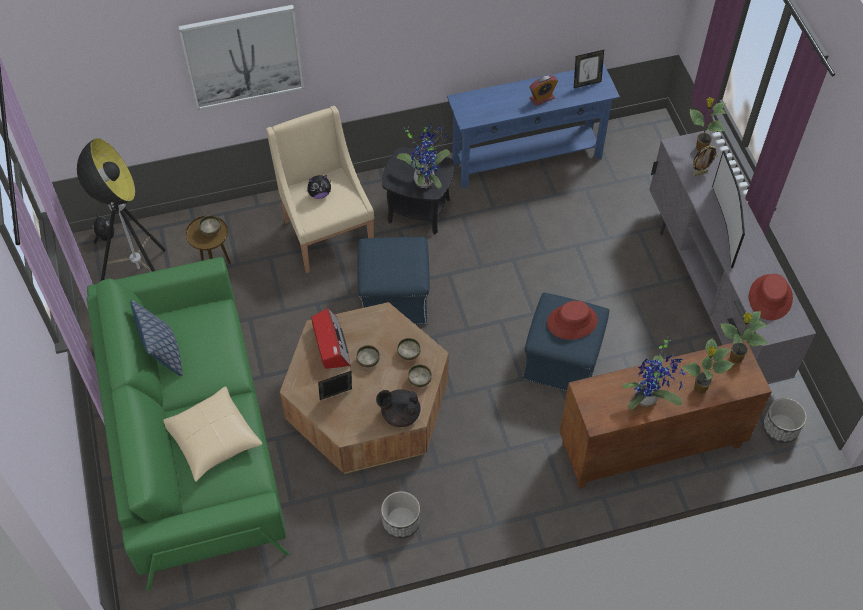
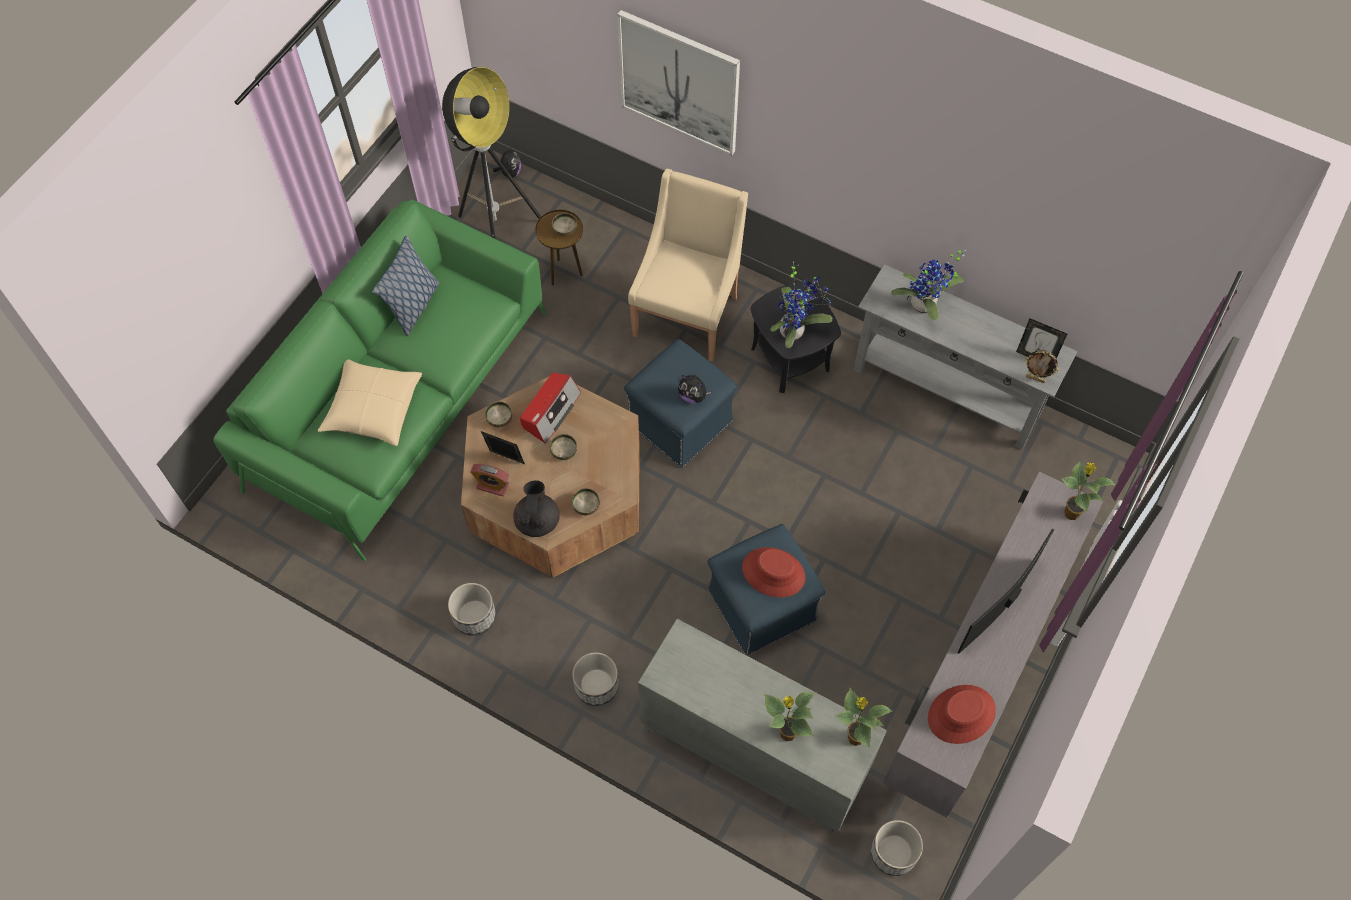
camera: 45 degrees right, 5 degrees up
(319, 194) = (683, 269): plush toy -> plush toy (693, 396)
(400, 414) = (537, 520): black teapot -> black teapot turned 45 degrees clockwise
(409, 353) = (604, 475): bowl -> bowl (500, 419)
(522, 492) = (596, 686): none -> planter
(526, 159) = (946, 391): blue console table -> grey console table
(542, 98) = (972, 337): alarm clock -> alarm clock (492, 486)
(649, 398) = (730, 698): potted plant -> potted plant (924, 307)
(650, 446) = (751, 753): brown cabinet -> grey cabinet
(700, 173) = (1039, 536): picture frame -> picture frame (1035, 378)

